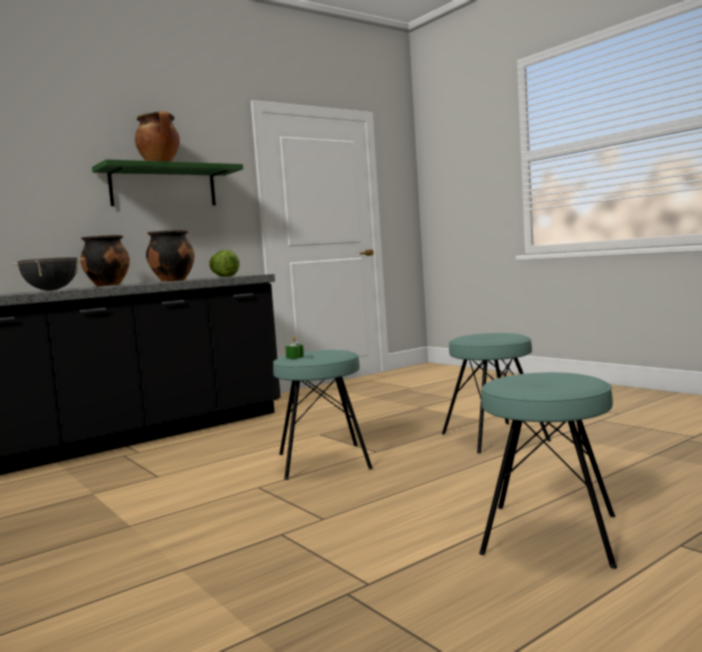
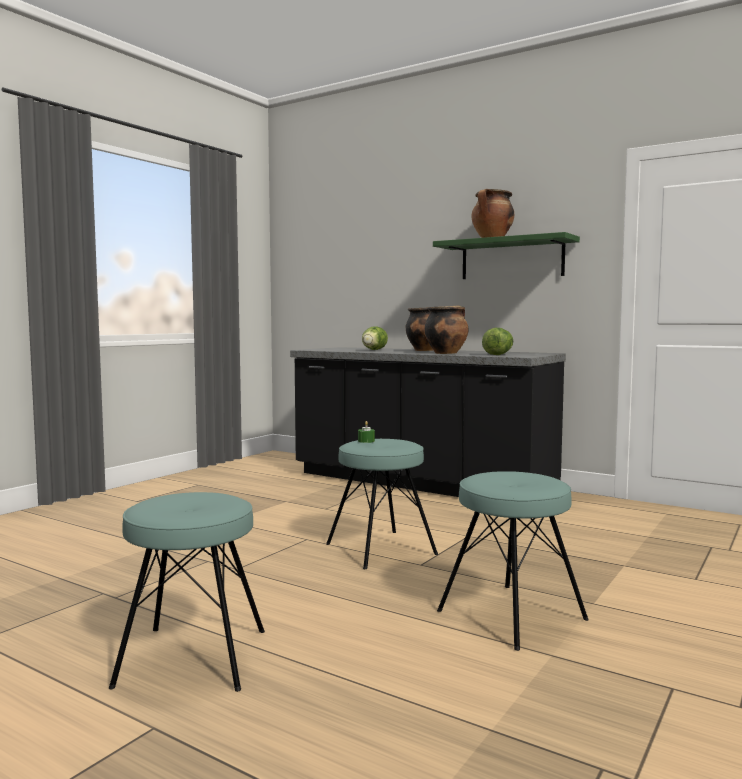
camera: 70 degrees right, 0 degrees up
(51, 290) = (373, 350): black cooking pot -> lettuce

